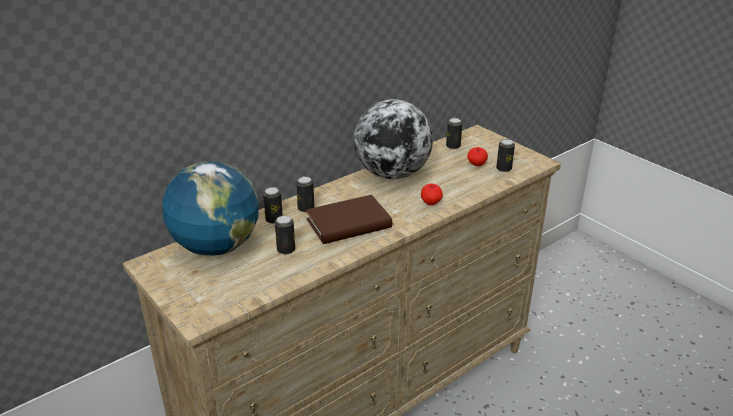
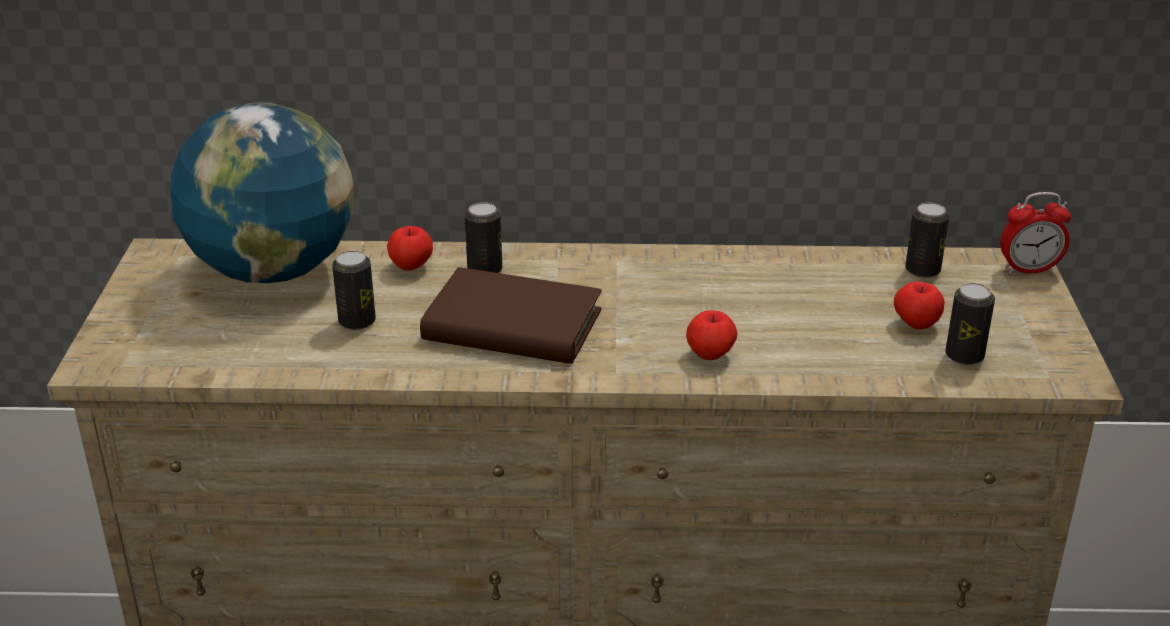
camera: 40 degrees right, 0 degrees up
(274, 219) = (411, 267): can -> apple
(392, 174) = (718, 274): globe -> none
(482, 133) = (1028, 270): none -> alarm clock

